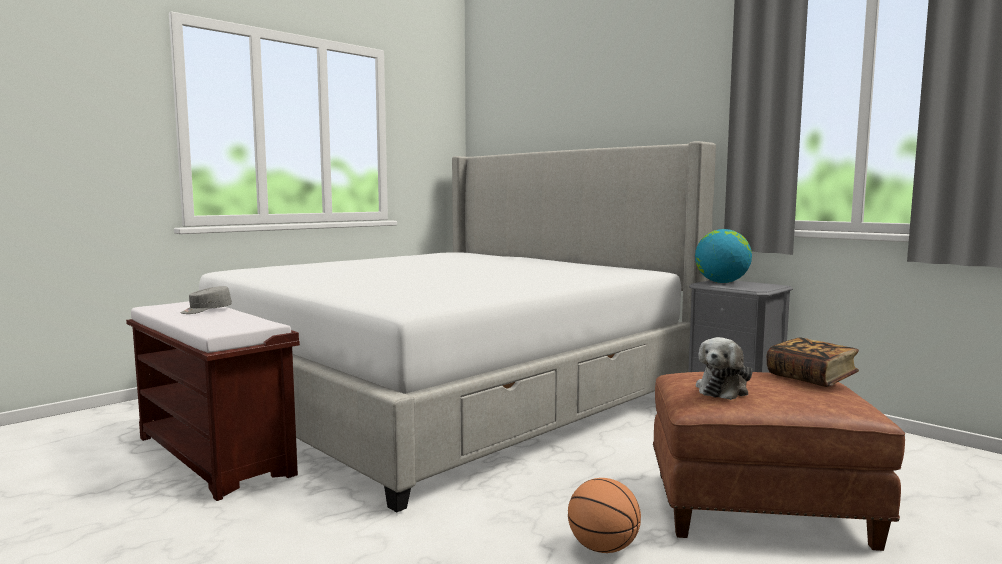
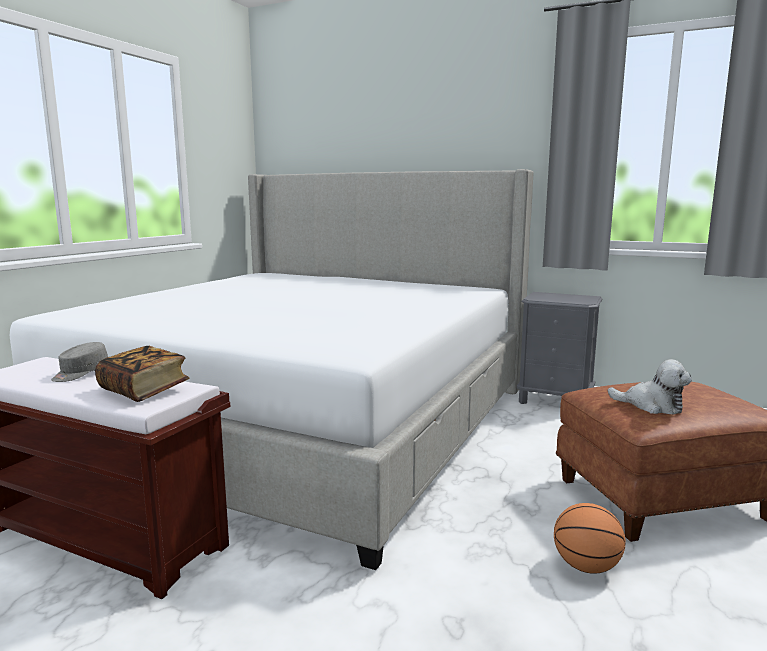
camera: 20 degrees left, 5 degrees up
(721, 282) = (545, 296): globe -> none
(723, 390) = (651, 406): plush toy -> plush toy turned 75 degrees counterclockwise
(811, 378) = (696, 384): book -> book (144, 390)

